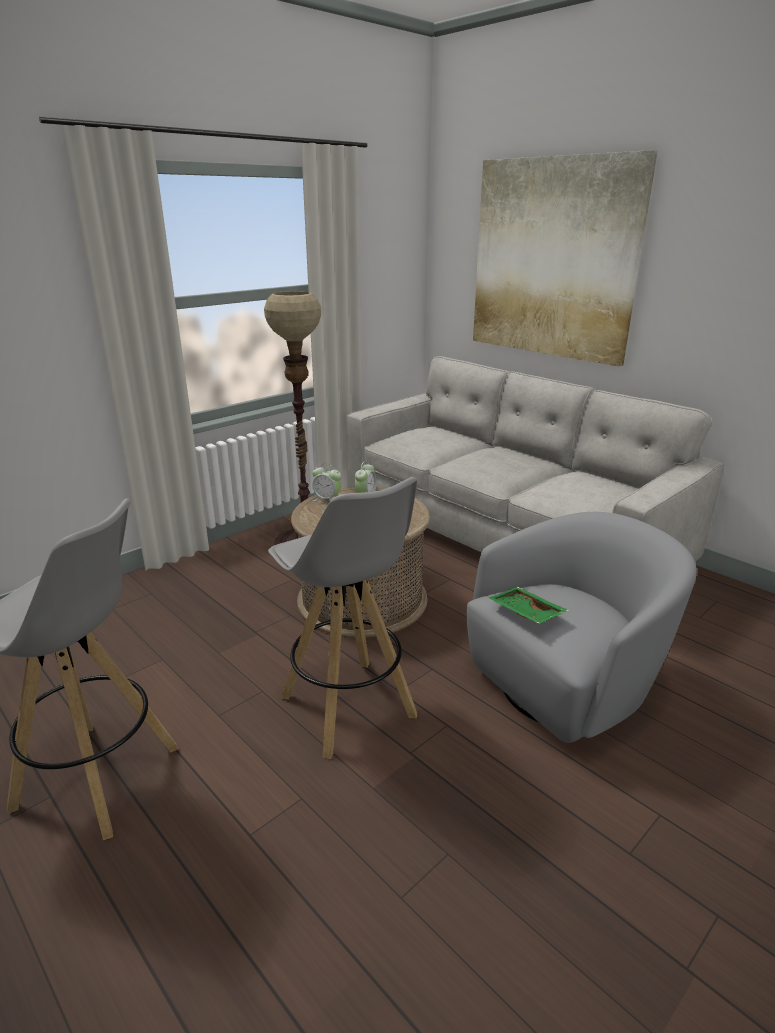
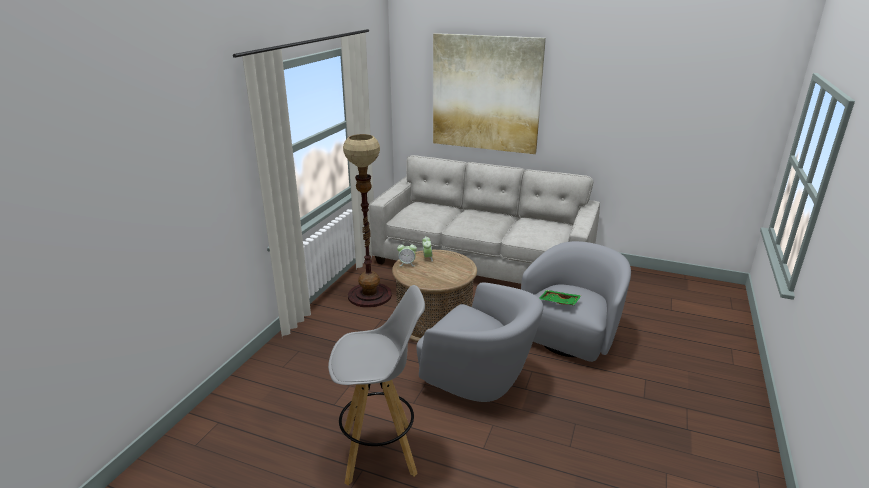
camera: 25 degrees left, 0 degrees up
(348, 709) = (478, 378): grey stool -> grey armchair

